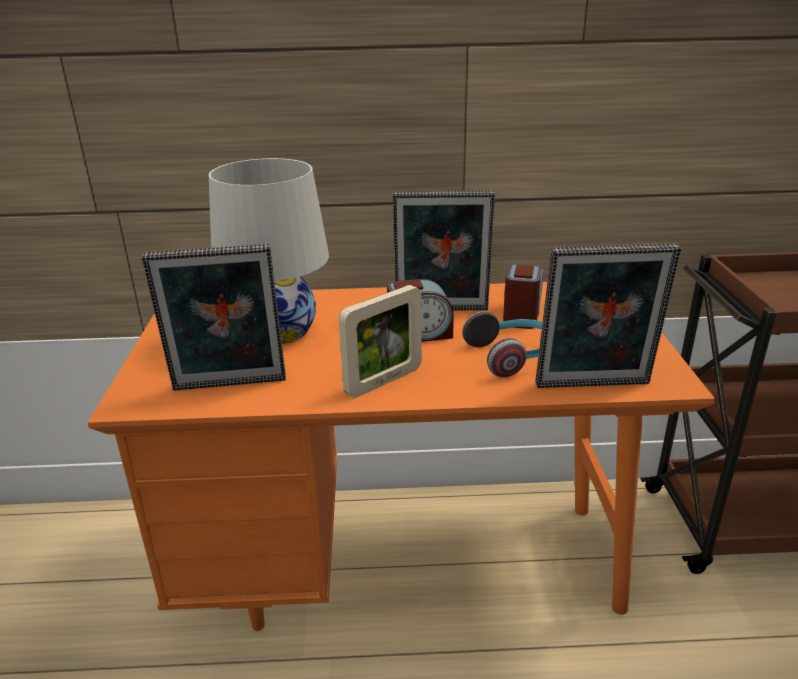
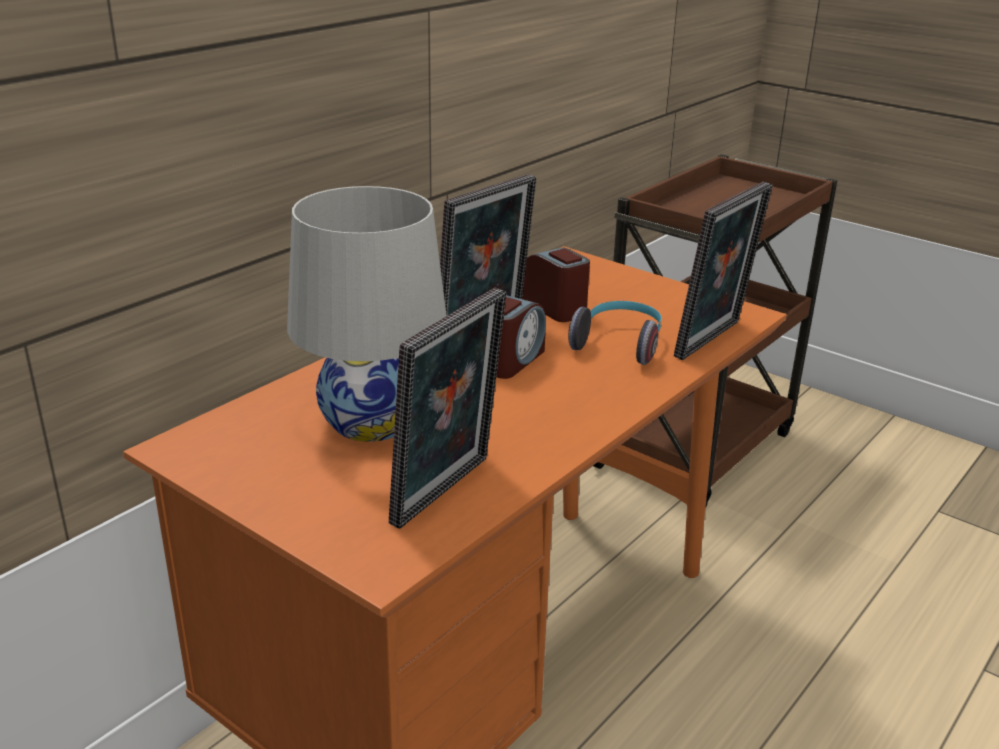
camera: 50 degrees left, 0 degrees up
(384, 381) = (569, 414): picture frame -> none

